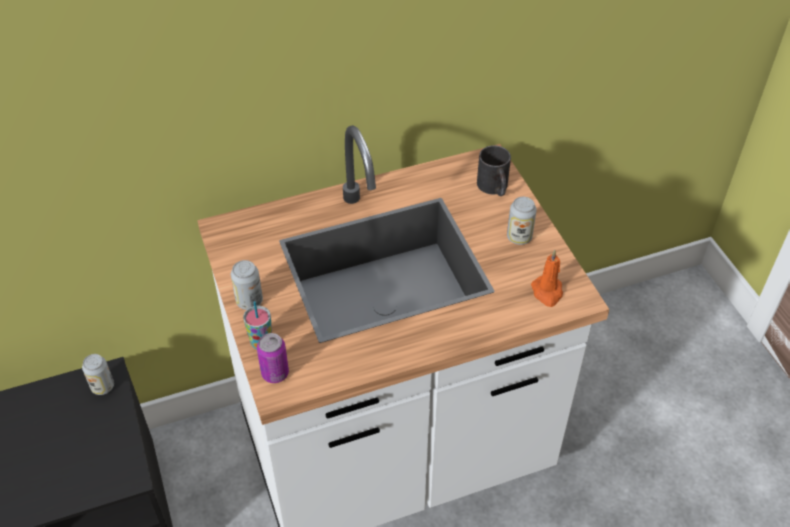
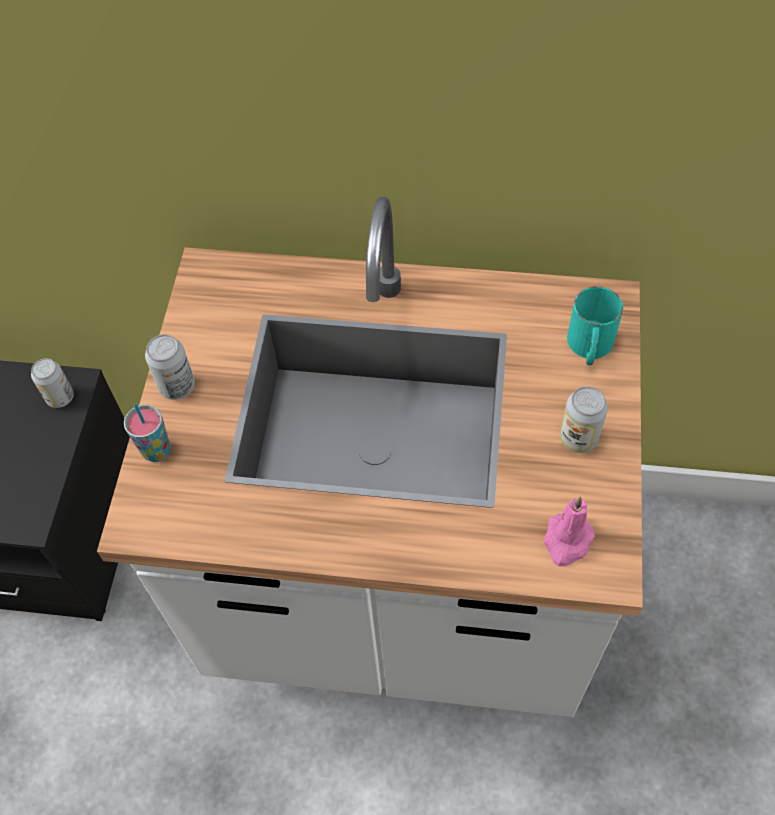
camera: 30 degrees right, 10 degrees up
(275, 373) = (147, 501): can -> none
(494, 188) = (589, 348): black mug -> turquoise mug
(547, 292) = (567, 541): orange candle -> pink candle

